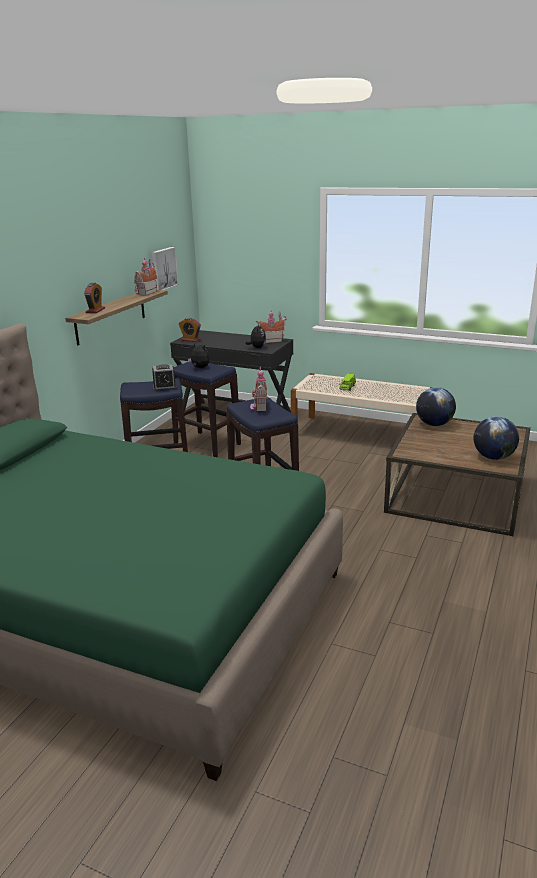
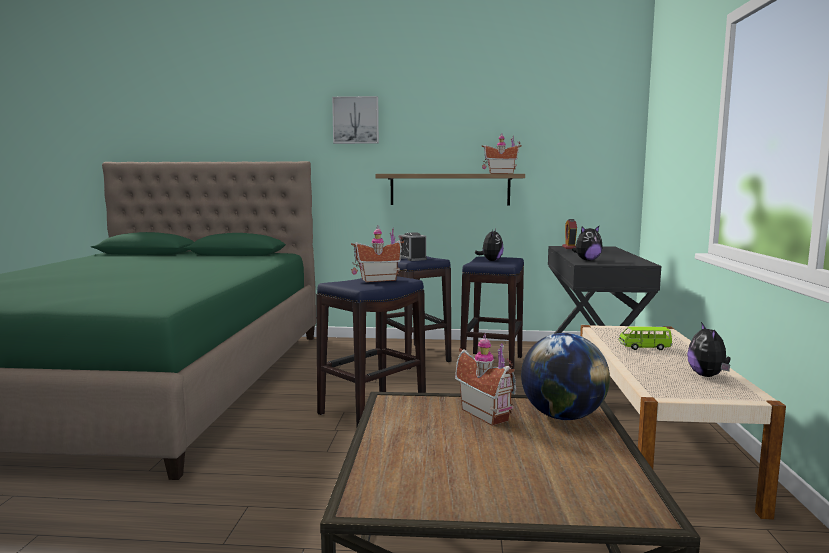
camera: 70 degrees right, 15 degrees down
(95, 310) = (411, 173): alarm clock -> none
(163, 269) = (561, 157): picture -> picture (356, 120)
(271, 341) = (630, 261): toy house -> toy house (487, 413)
(396, 388) = (708, 375): none -> plush toy
(493, 457) = (429, 483): globe -> none

